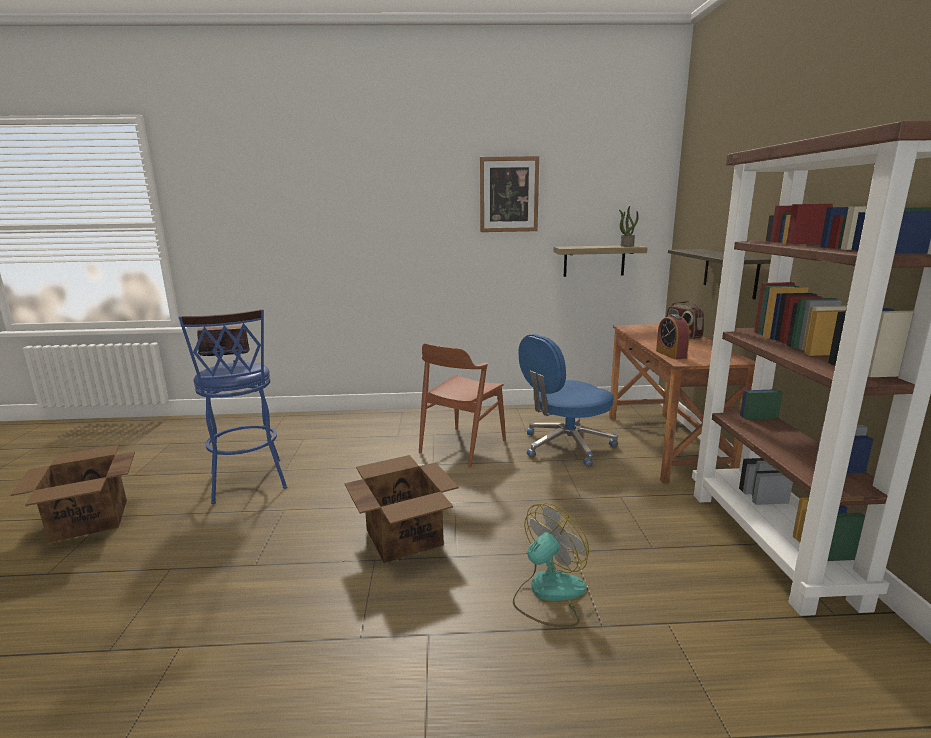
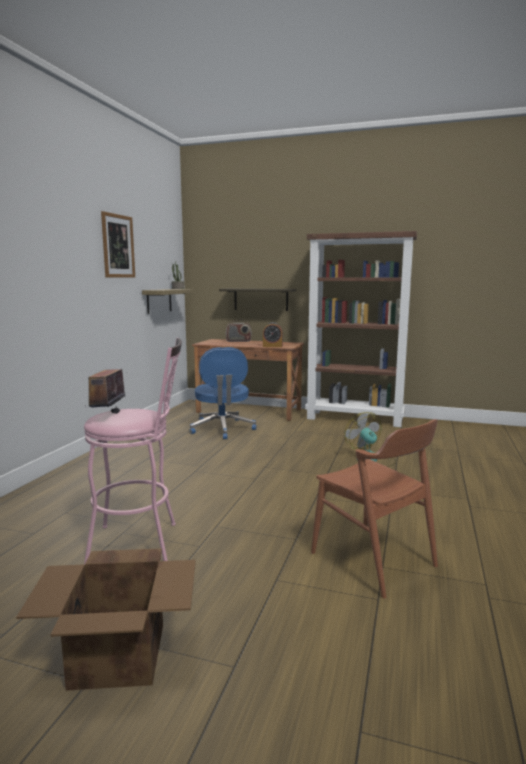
camera: 70 degrees left, 5 degrees down
(248, 484) = (142, 543): blue stool -> pink stool
(404, 536) = (295, 485): cardboard box -> none
(462, 446) = (183, 453): brown chair -> brown chair (373, 559)

